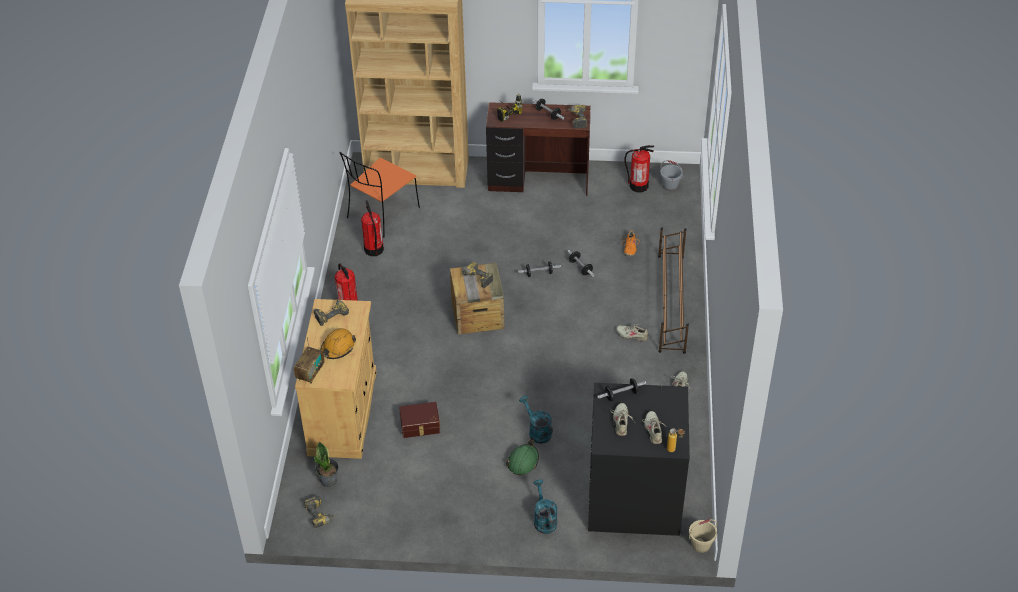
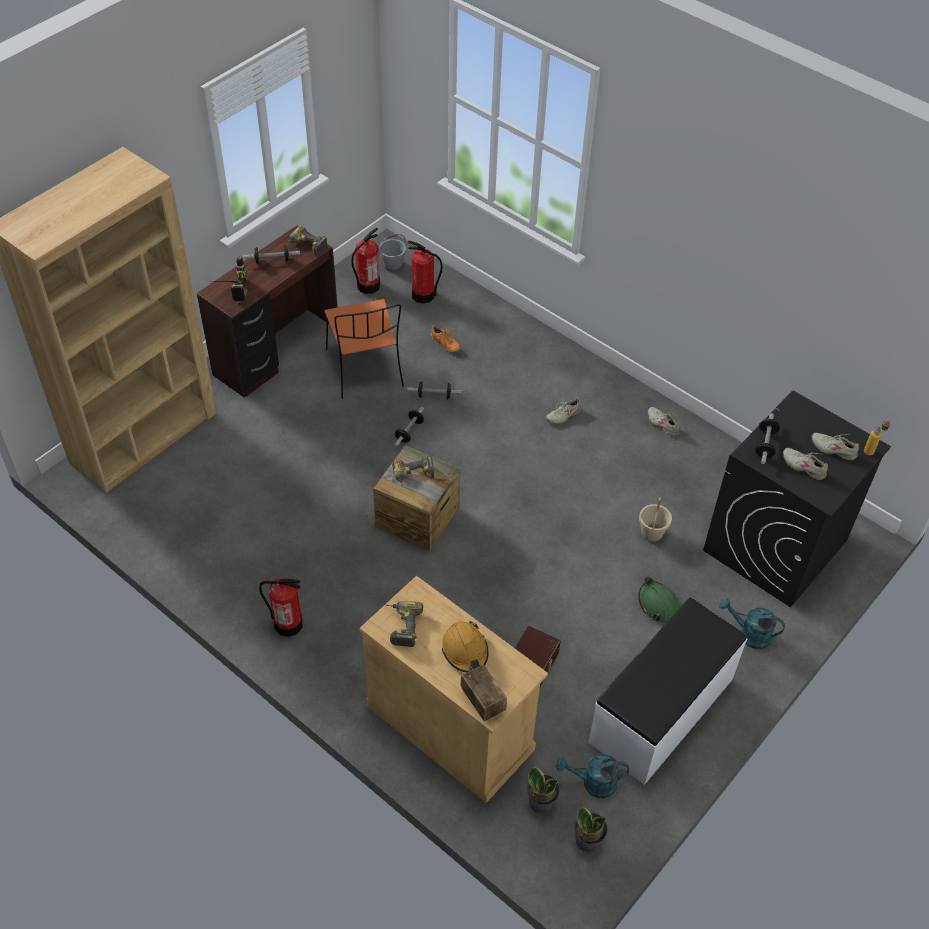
camera: 55 degrees left, 5 degrees up
(321, 514) = (587, 840): power drill -> potted plant
(373, 250) = (224, 548): fire extinguisher -> fire extinguisher (423, 295)
(382, 214) = (176, 507): orange chair -> orange chair (365, 370)
(443, 504) = (662, 711): none -> white bench
(537, 431) = (626, 567): turquoise watering can -> turquoise watering can (593, 783)
(671, 303) = (549, 362): brown shoe rack -> none
(701, 545) = (869, 532): beige bucket -> beige bucket (652, 533)

